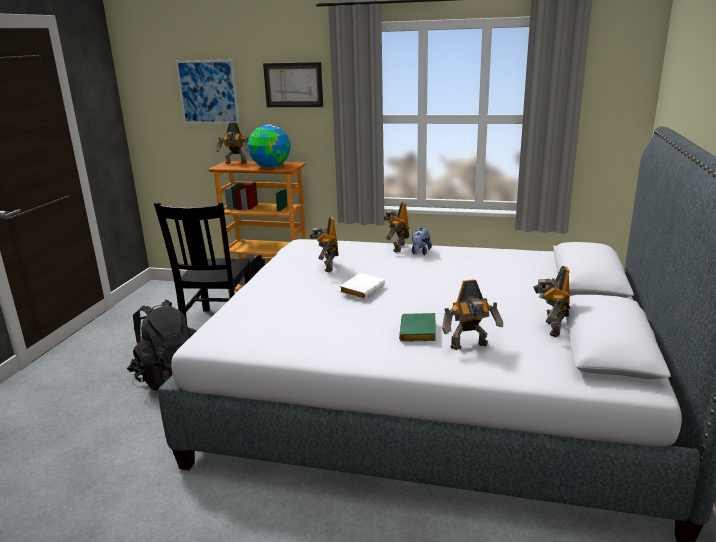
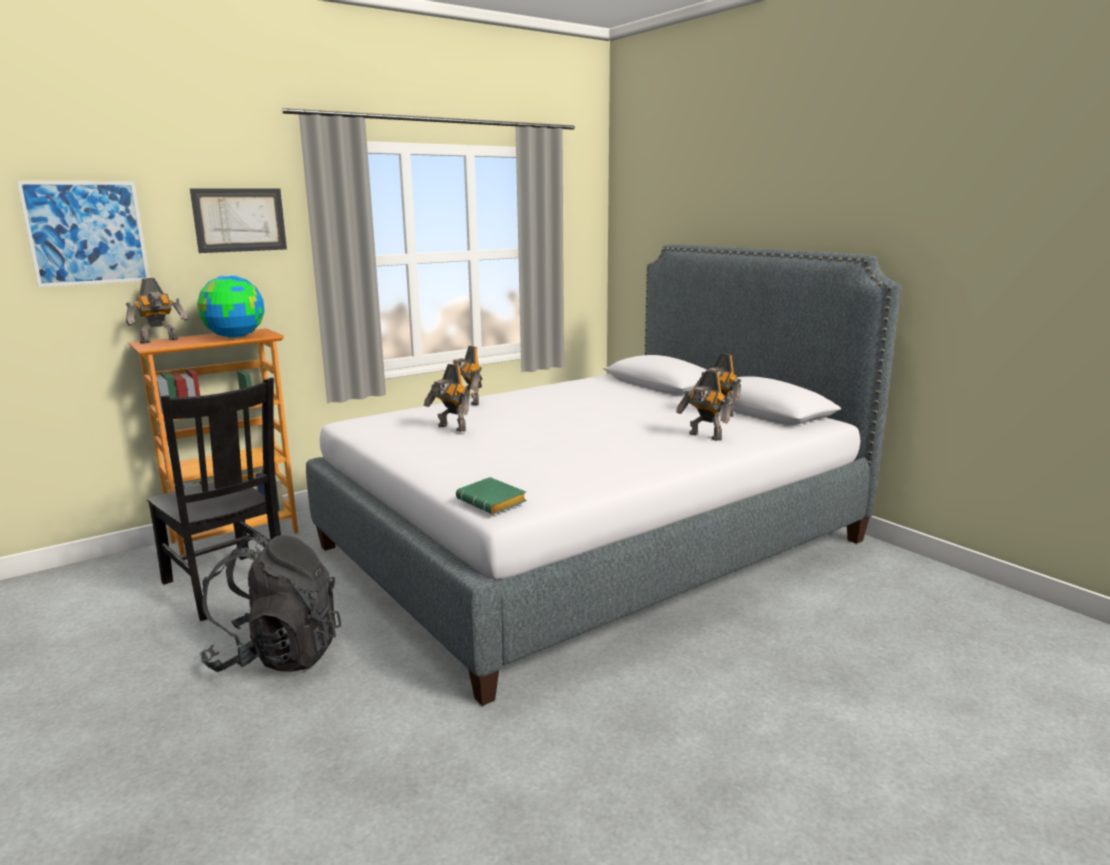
camera: 50 degrees left, 5 degrees down
(361, 289) = (530, 433): white book -> none
(419, 332) = (653, 441): green book -> green book (494, 502)
(420, 253) = (499, 400): plush toy -> none
(470, 346) = (704, 437): toy robot -> toy robot turned 105 degrees clockwise

